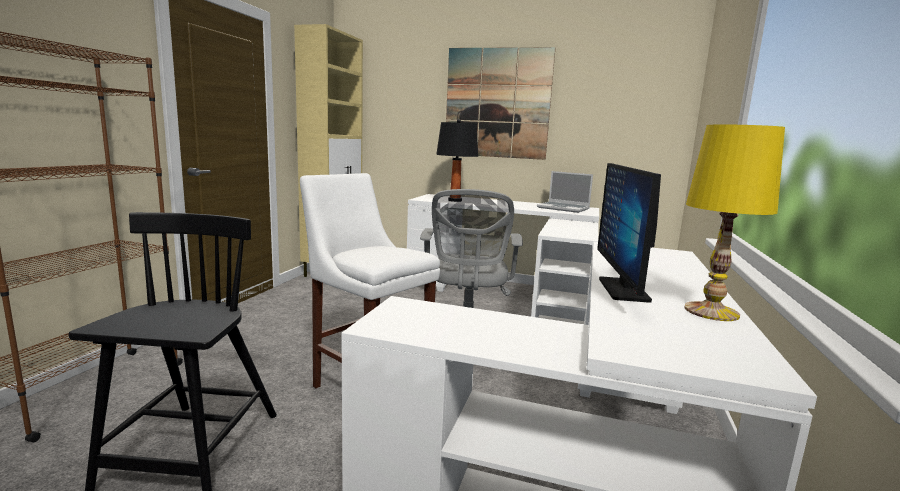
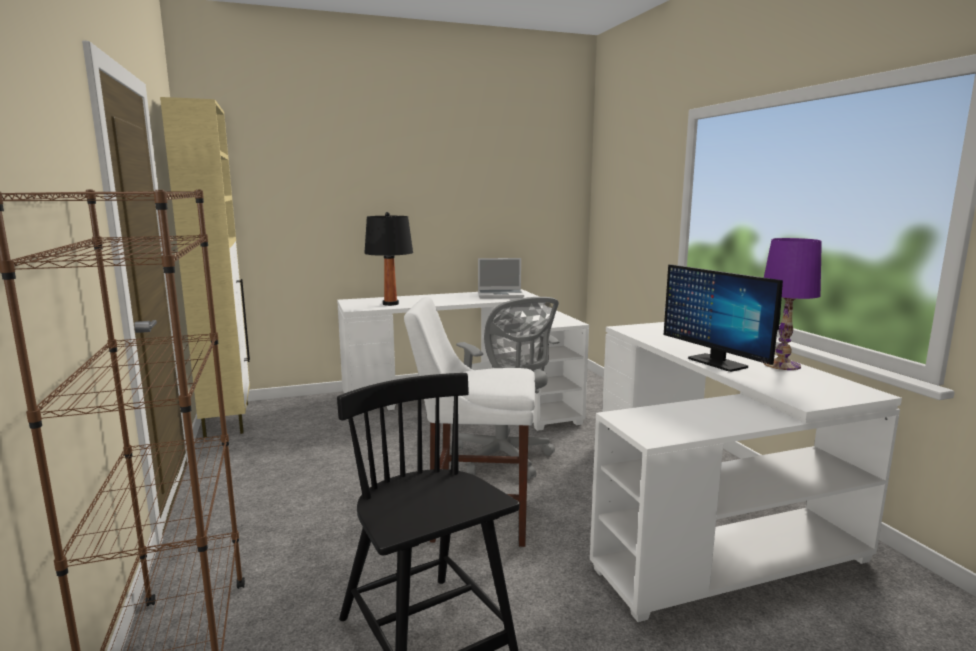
camera: 35 degrees left, 0 degrees up
(497, 103) = (408, 189): picture -> none
(711, 312) = (782, 365): yellow table lamp -> purple table lamp

